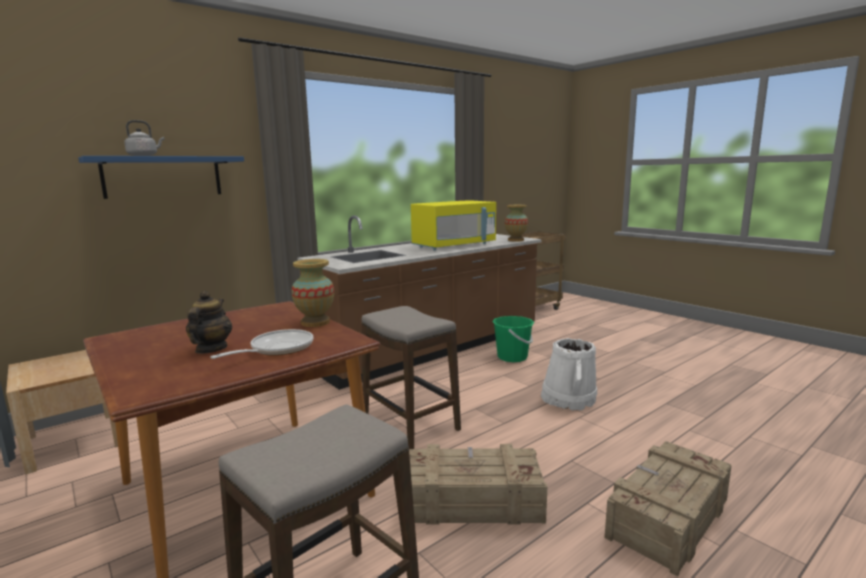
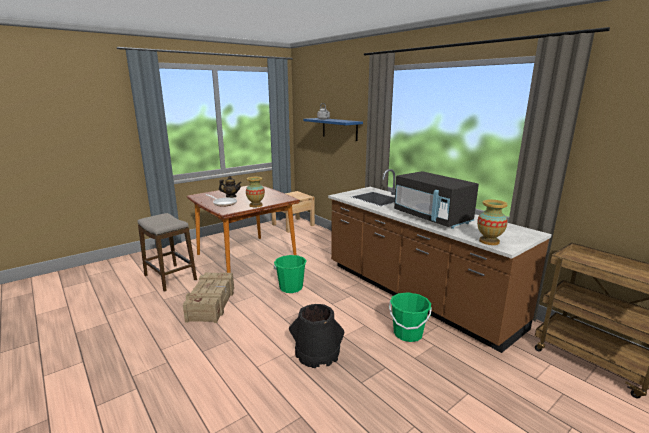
camera: 90 degrees right, 5 degrees up
(410, 423) = (291, 288): stool -> green bucket
(454, 246) = (432, 218): yellow microwave -> black microwave
(568, 398) = (317, 353): white bucket -> black bucket
(667, 518) = (162, 363): crate -> none

